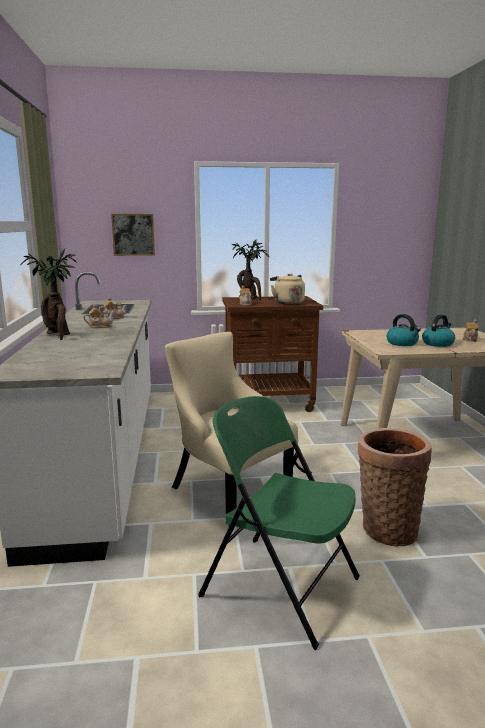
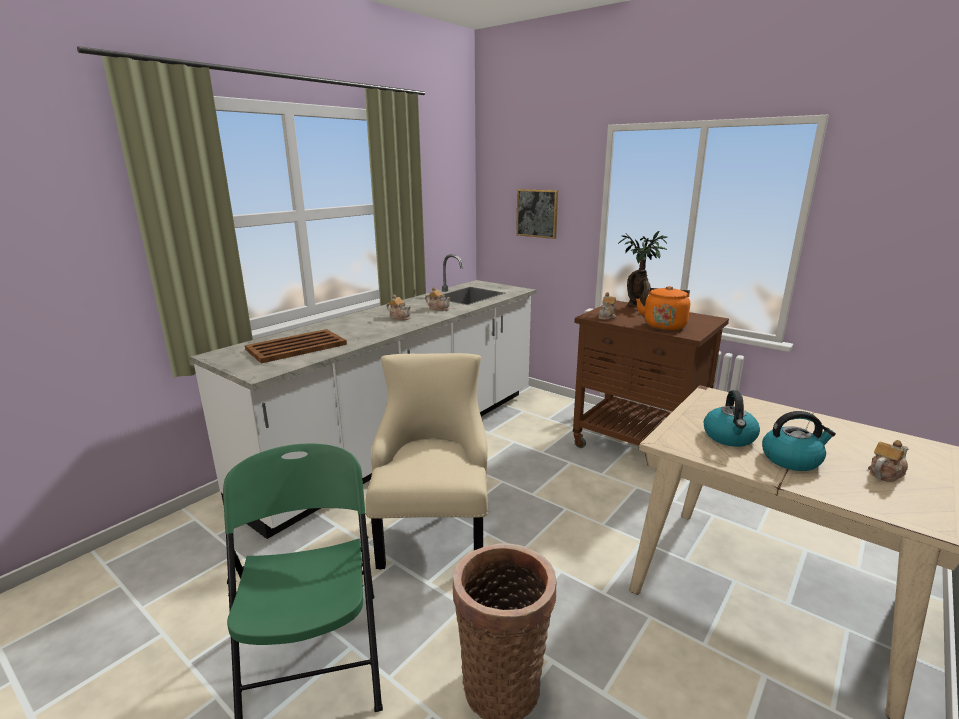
camera: 45 degrees right, 5 degrees up
(58, 335) = (348, 321): potted plant -> none
(74, 354) = (297, 347): none -> brown tray
(287, 302) = (664, 325): beige kettle -> orange kettle

